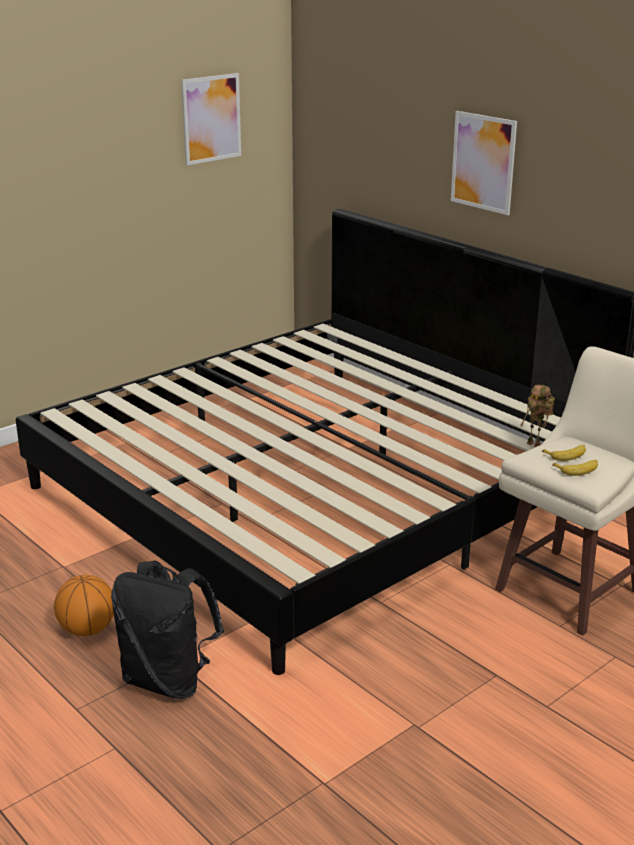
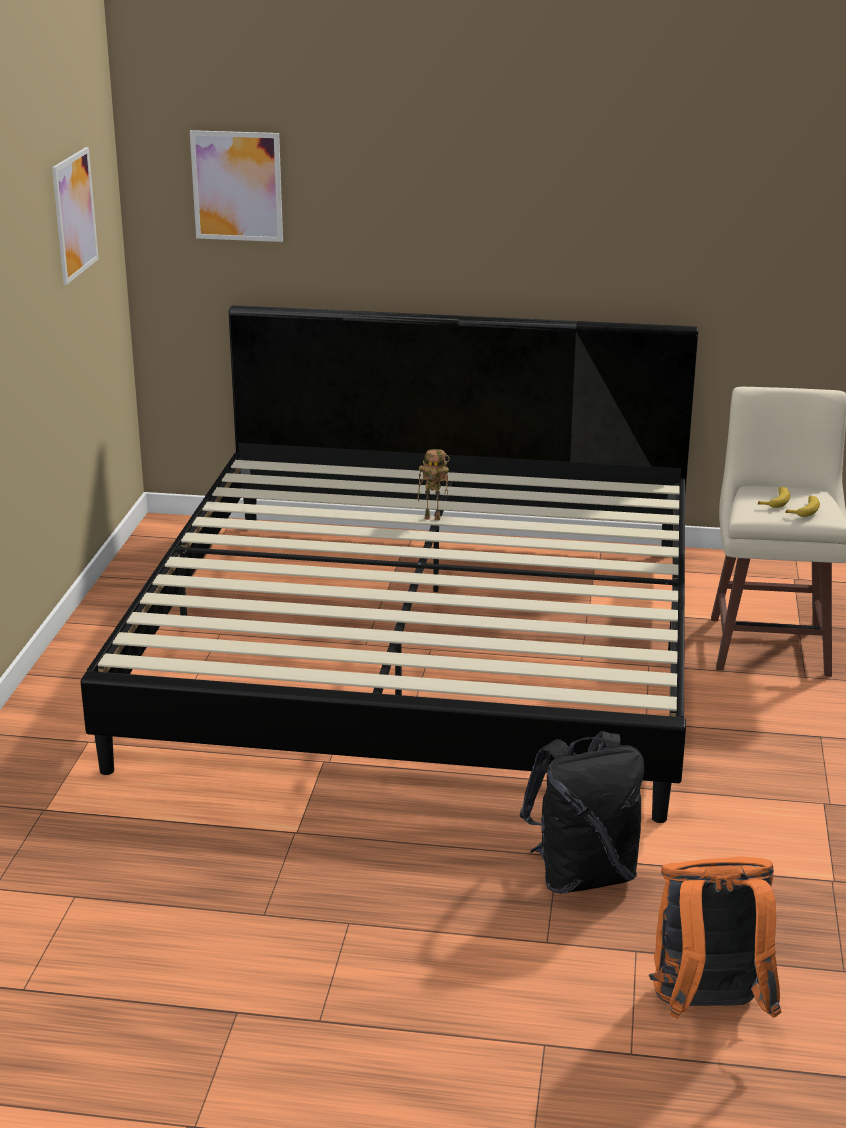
camera: 40 degrees left, 0 degrees up
(87, 629) = (431, 874): basketball -> none
(90, 814) = (707, 1009): none -> orange backpack
(483, 162) = (463, 215): picture -> picture (237, 186)
(535, 445) = (649, 514): toy robot -> toy robot (434, 518)

